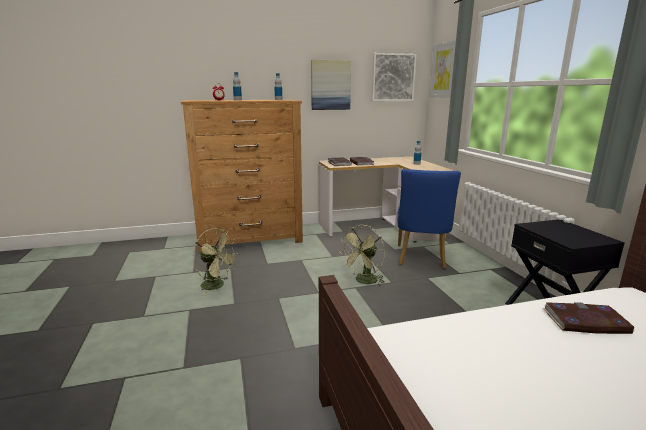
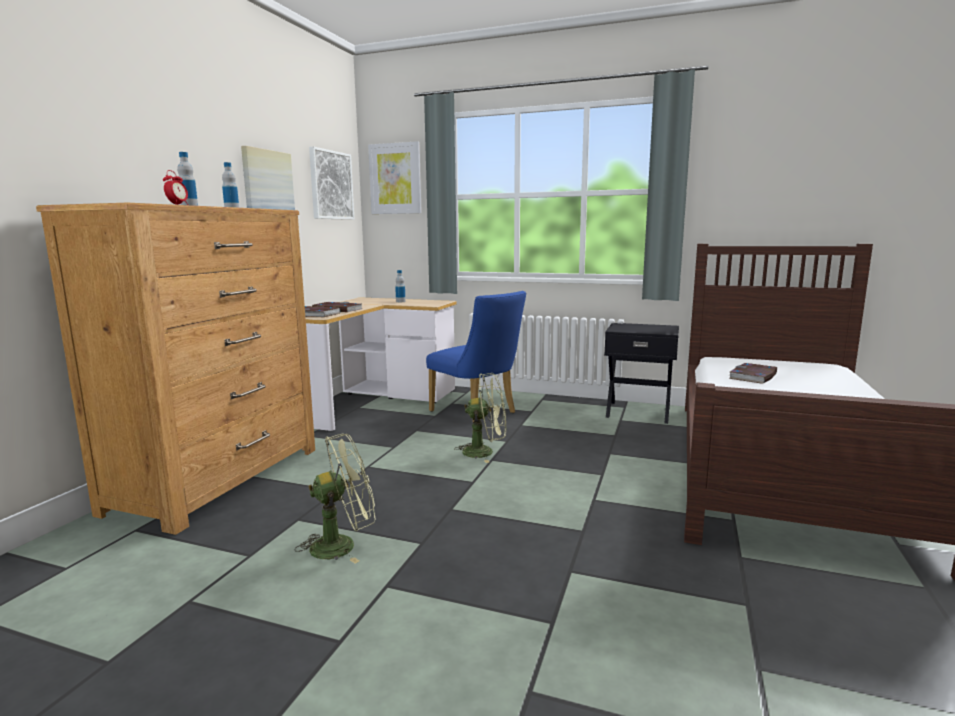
camera: 55 degrees left, 5 degrees down
(364, 281) = (485, 452): green fan -> green fan turned 75 degrees counterclockwise

